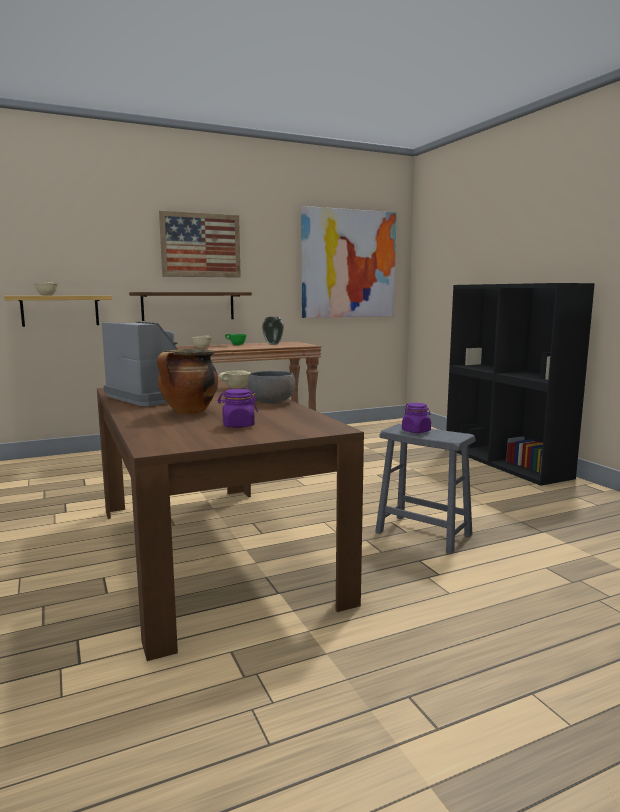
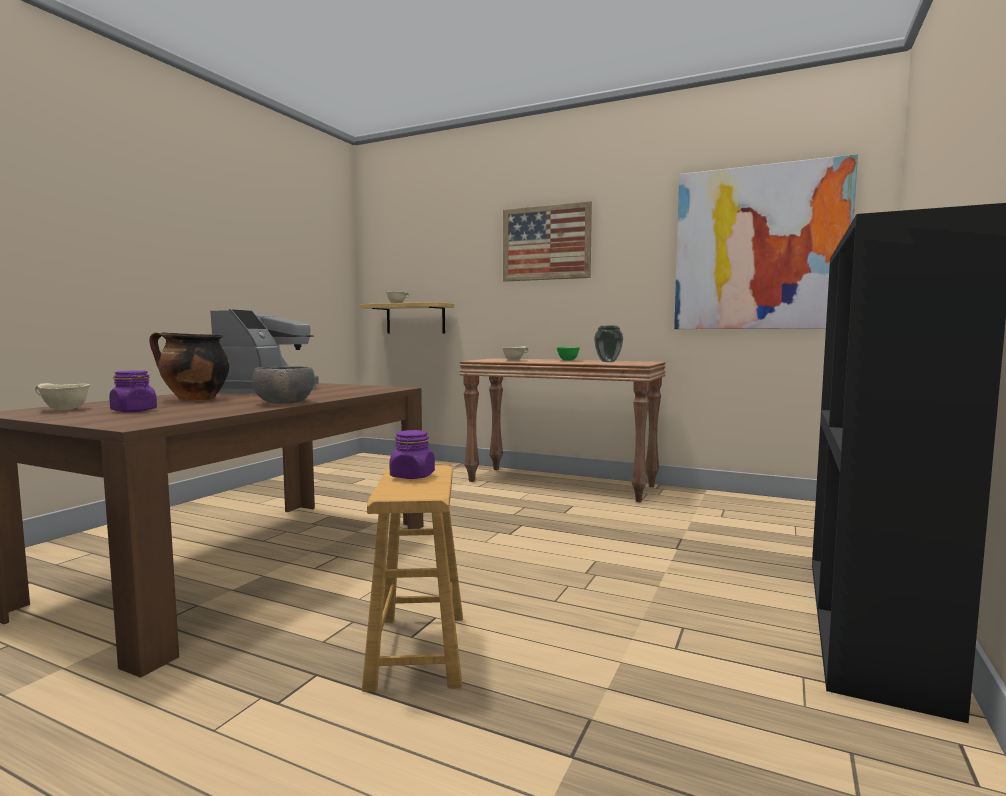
camera: 50 degrees right, 5 degrees down
(188, 306) = (529, 313): shelf -> none
(236, 388) = (354, 392): beige bowl -> beige bowl (64, 409)
(423, 534) = (418, 650): grey stool -> brown stool

